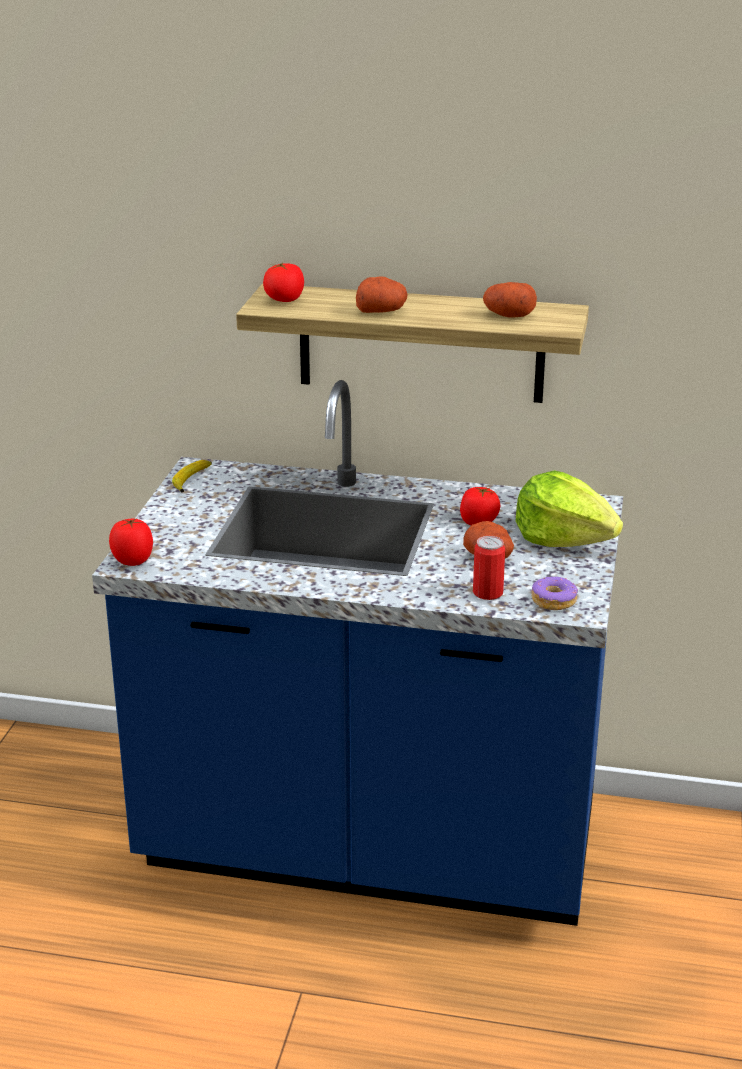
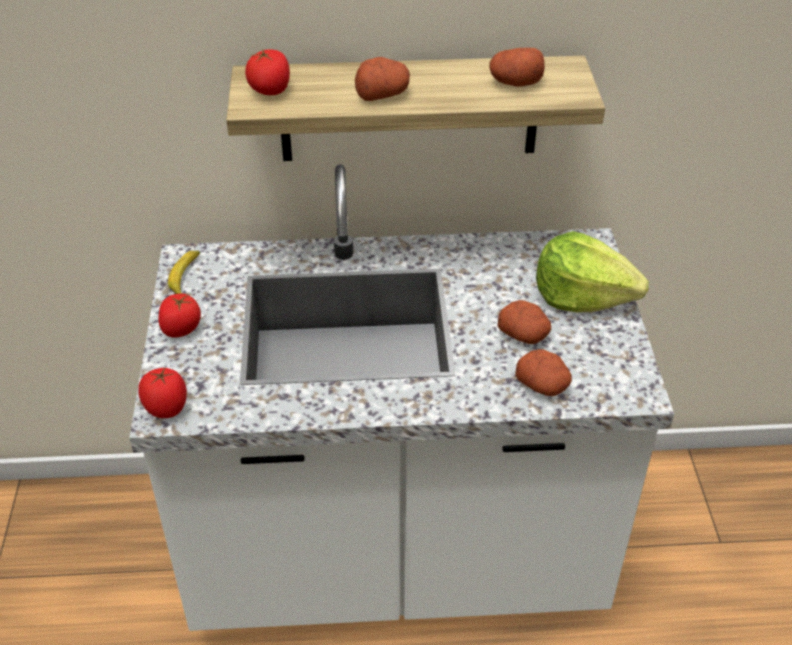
camera: 15 degrees left, 15 degrees up
(371, 848) = (396, 557): blue counter -> white counter
(478, 521) = (493, 286): tomato -> tomato (181, 328)
(488, 593) = (543, 385): can -> potato
(553, 601) = (609, 384): donut -> none

